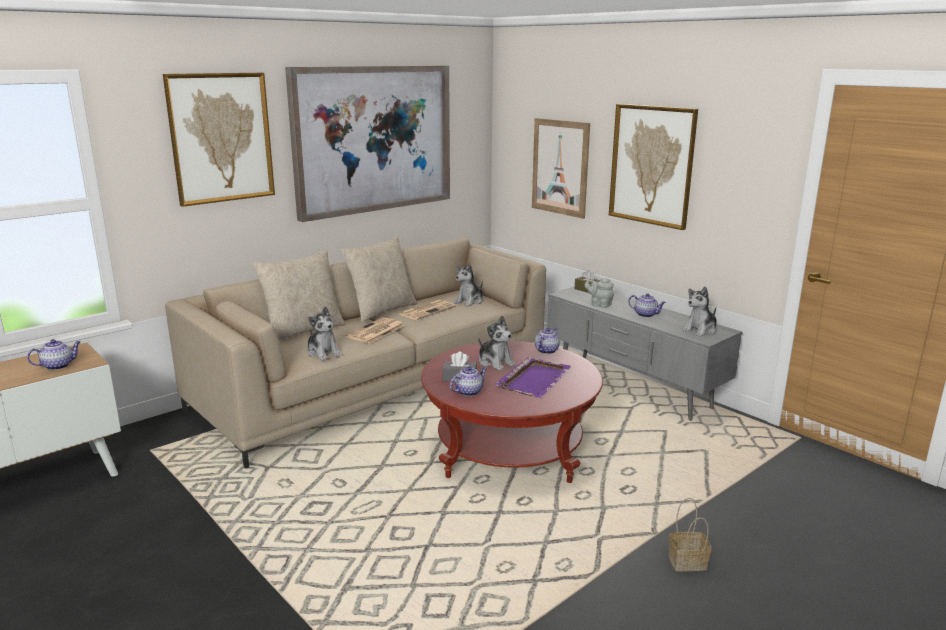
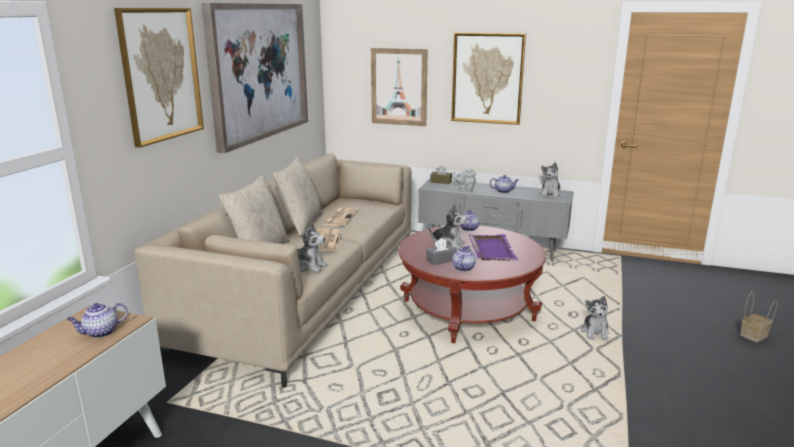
camera: 30 degrees left, 0 degrees up
(58, 366) = (100, 333): teapot -> teapot turned 150 degrees counterclockwise
(469, 301) = (361, 205): plush toy -> plush toy (595, 333)
(686, 563) = (656, 347): basket -> basket (754, 336)

